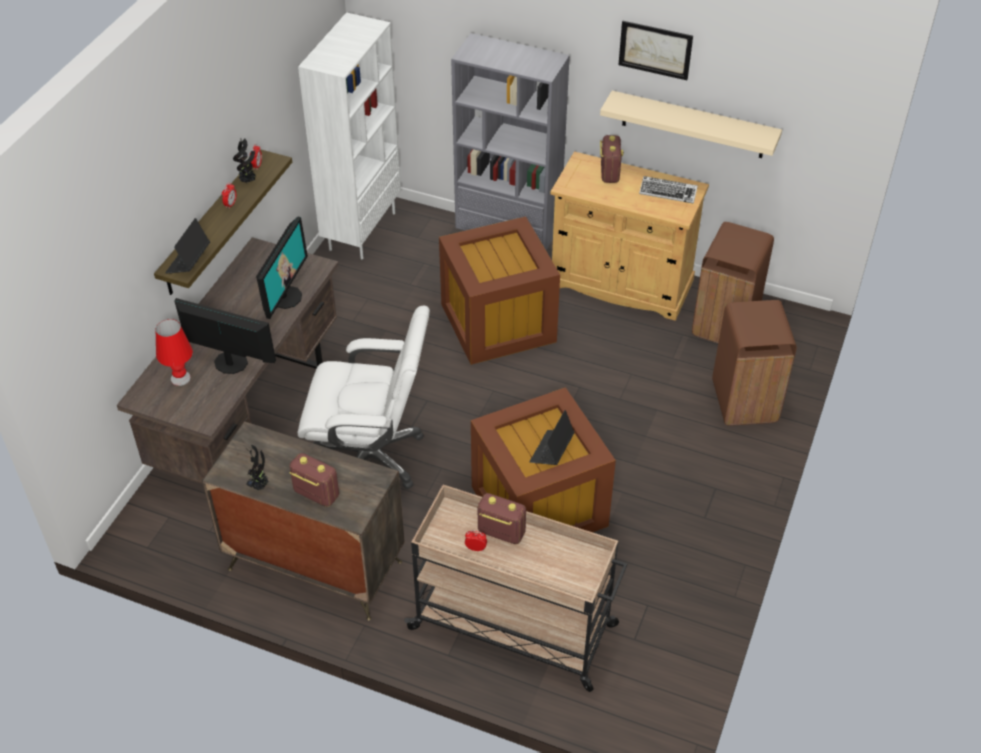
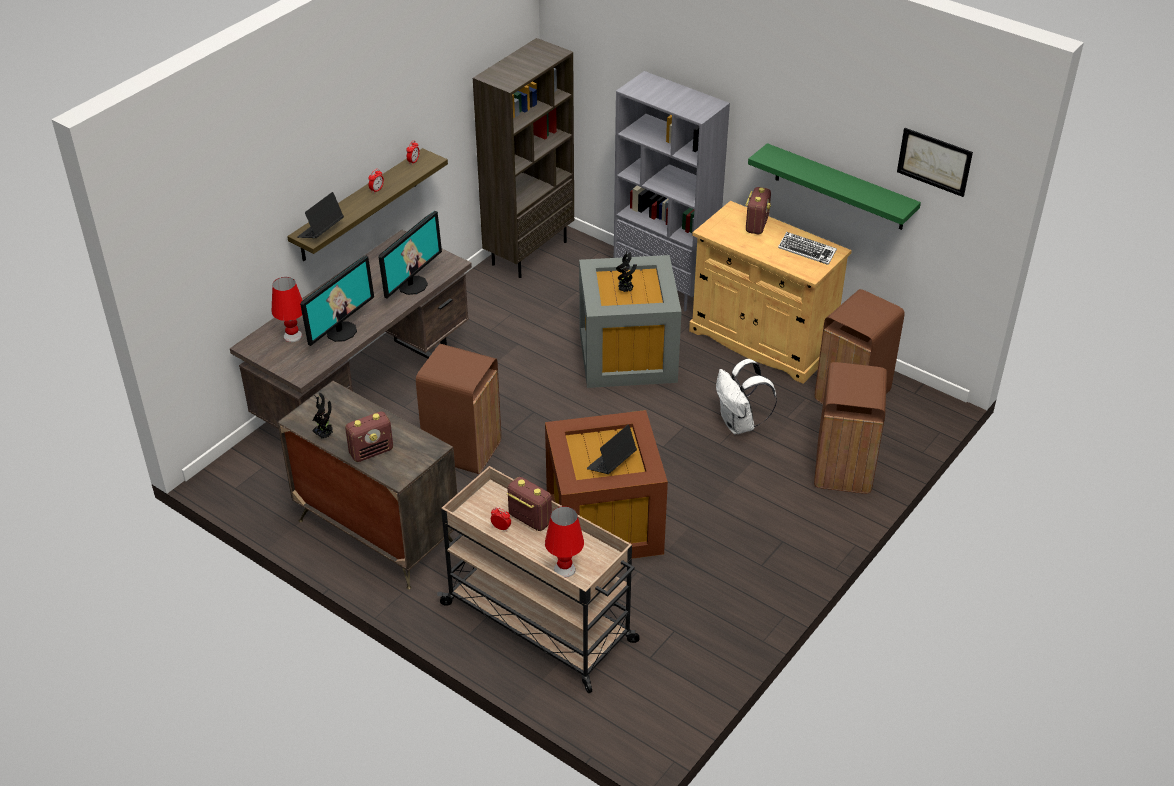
camera: 15 degrees right, 5 degrees down
(230, 363) = (341, 331): monitor -> monitor turned 90 degrees clockwise
(248, 181) = (400, 173): potted plant -> potted plant (626, 291)
(316, 494) = (371, 451): radio -> radio turned 105 degrees clockwise
(361, 230) = (529, 252): white bookcase -> brown bookcase
(371, 457) = (463, 451): white office chair -> brown trash can
(499, 321) = (628, 354): brown storage box -> grey storage box
(556, 580) = (564, 569): none -> red table lamp
(631, 374) = (739, 424): none -> white backpack
(655, 50) = (806, 107): picture -> picture (934, 161)
(693, 125) = (839, 187): beige shelf -> green shelf

